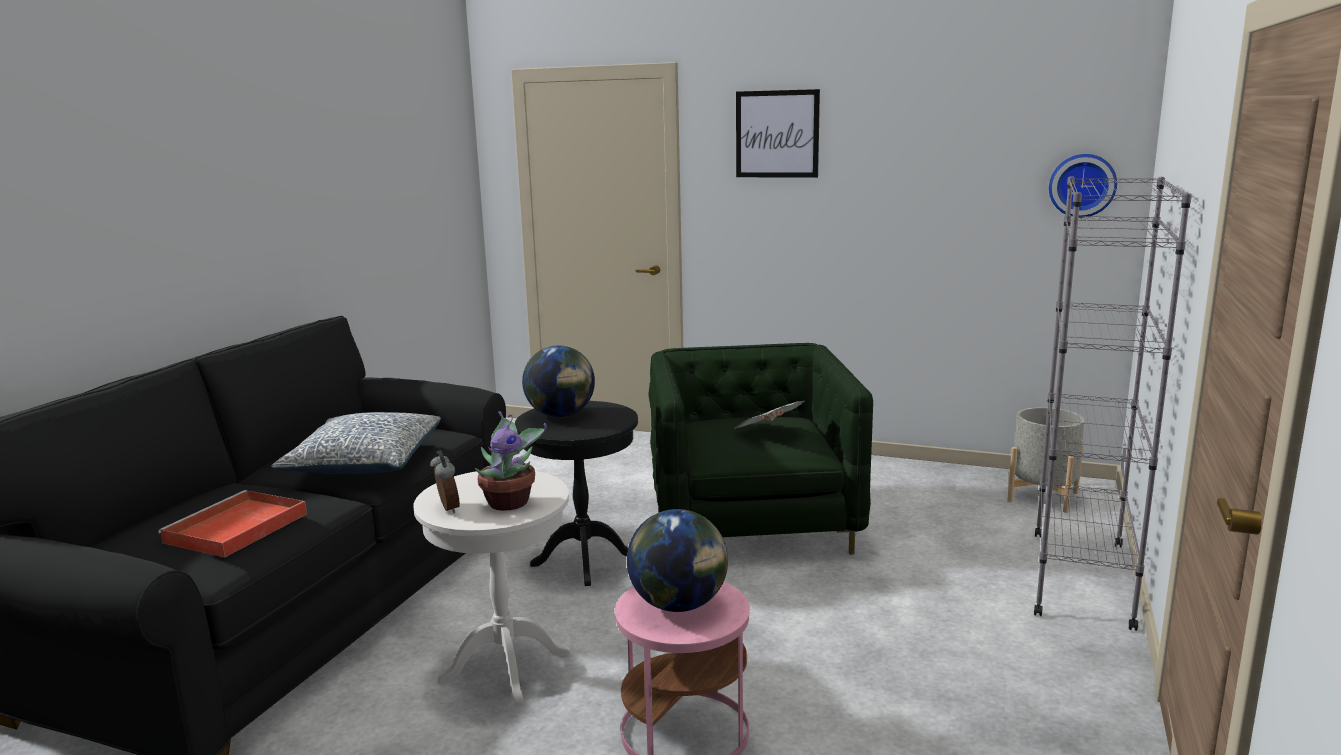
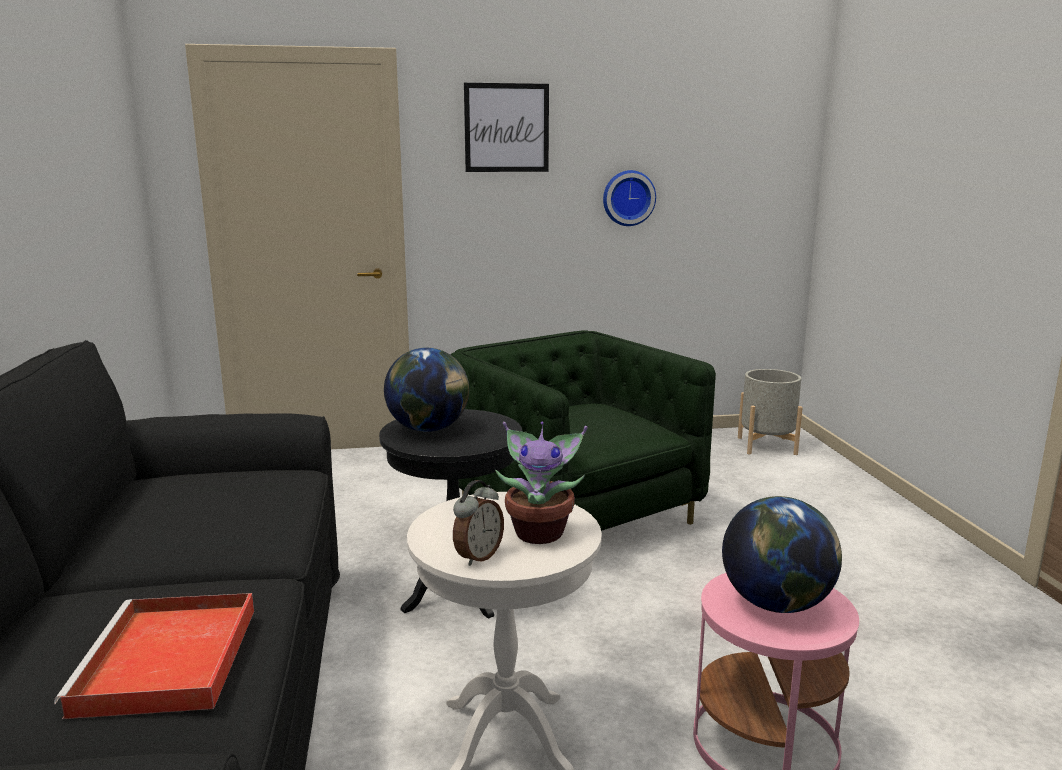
camera: 30 degrees left, 0 degrees up
(365, 463) = (234, 527): pillow -> none
(447, 509) = (477, 556): alarm clock -> alarm clock turned 90 degrees clockwise
(768, 433) = (601, 420): newspaper -> none
(1081, 577) = (870, 503): grey bookcase -> none
(1082, 185) = (771, 177): wall clock -> wall clock (628, 198)

